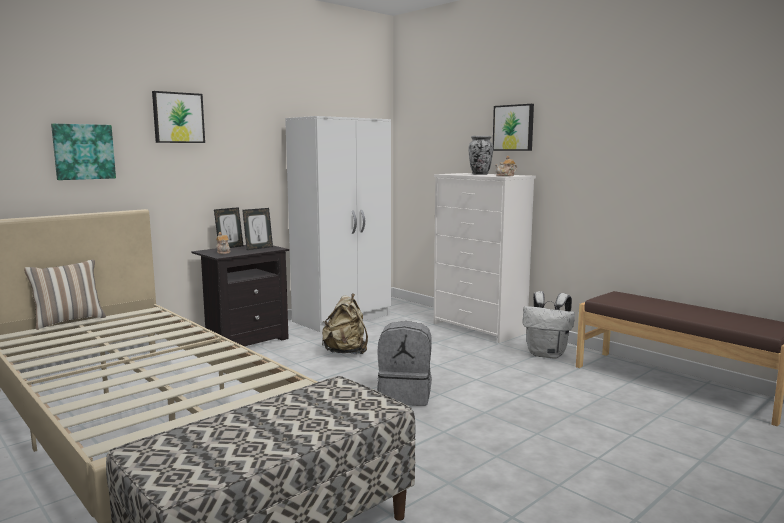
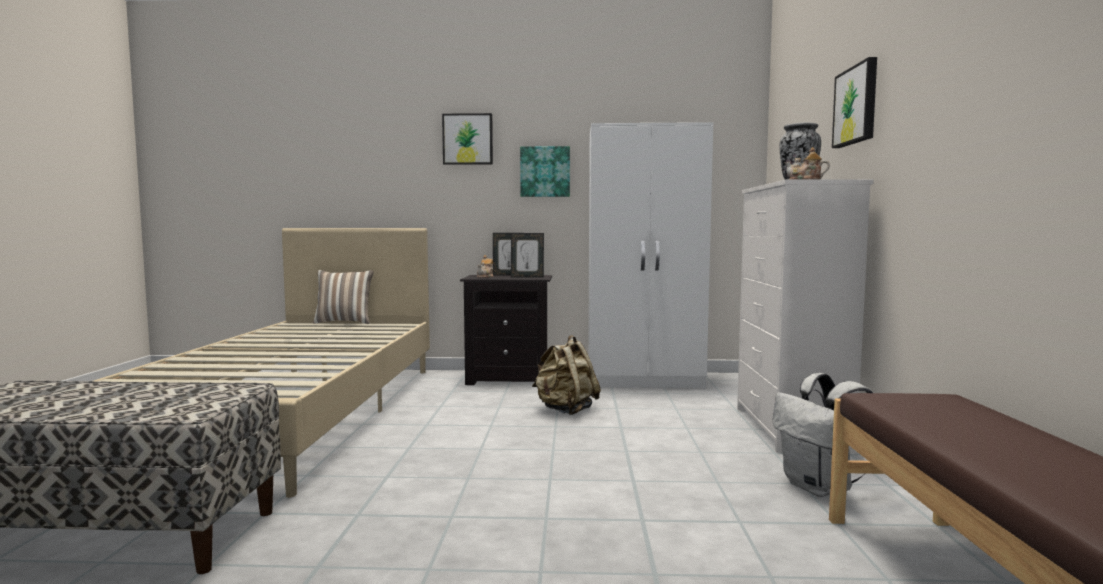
camera: 45 degrees right, 5 degrees down
(83, 151) = (379, 173): picture -> picture (545, 172)
(405, 395) = (512, 467): grey backpack -> none

